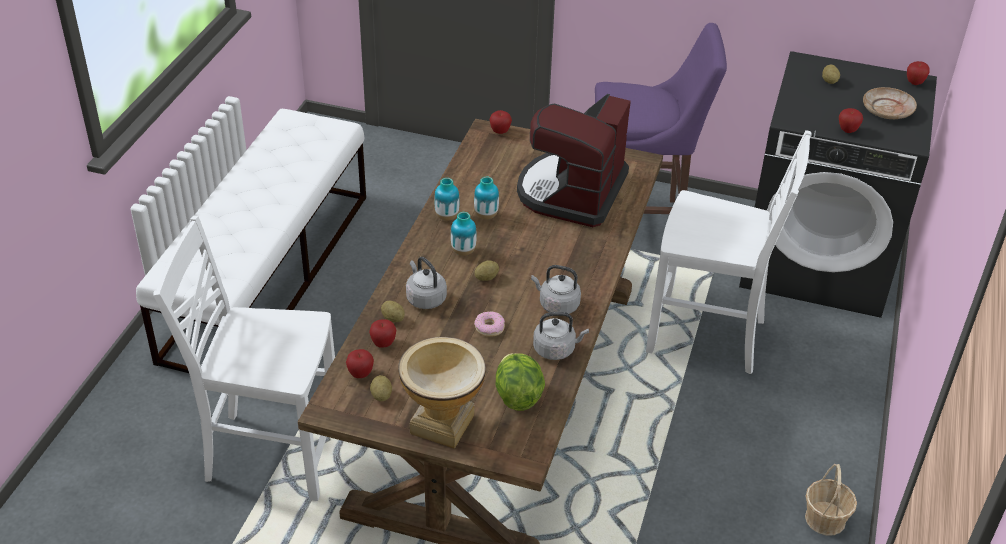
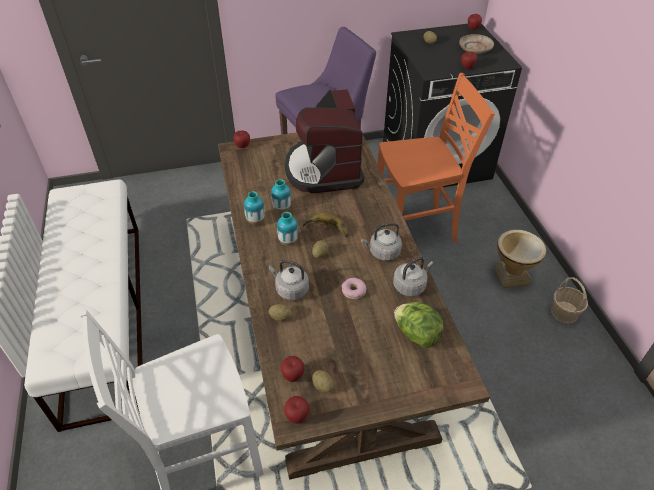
camera: 30 degrees left, 5 degrees up
(383, 344) = (289, 341): apple -> apple (297, 417)
(443, 424) = (386, 385): vase -> vase (511, 276)
(515, 257) = (326, 230): none -> banana
(708, 336) = (416, 230): white chair -> orange chair

